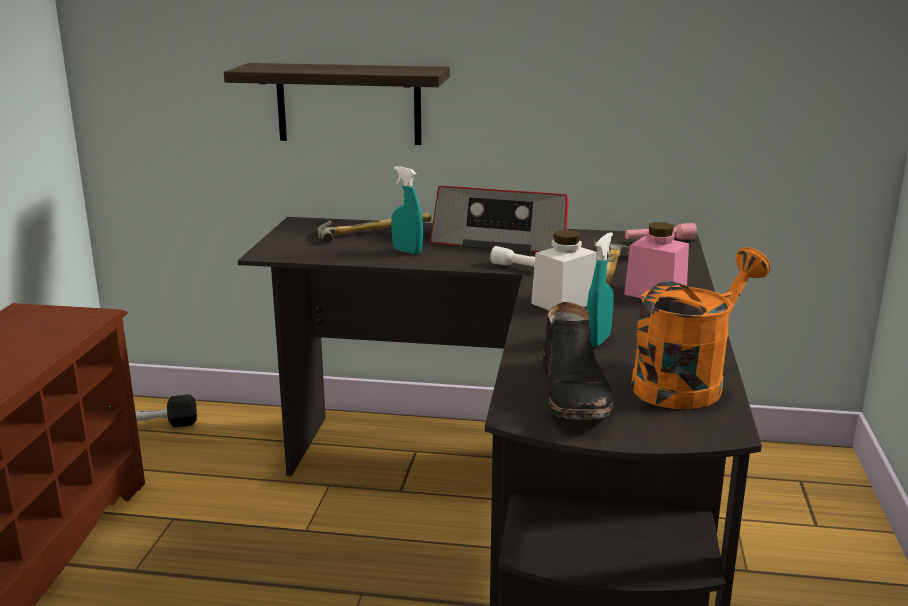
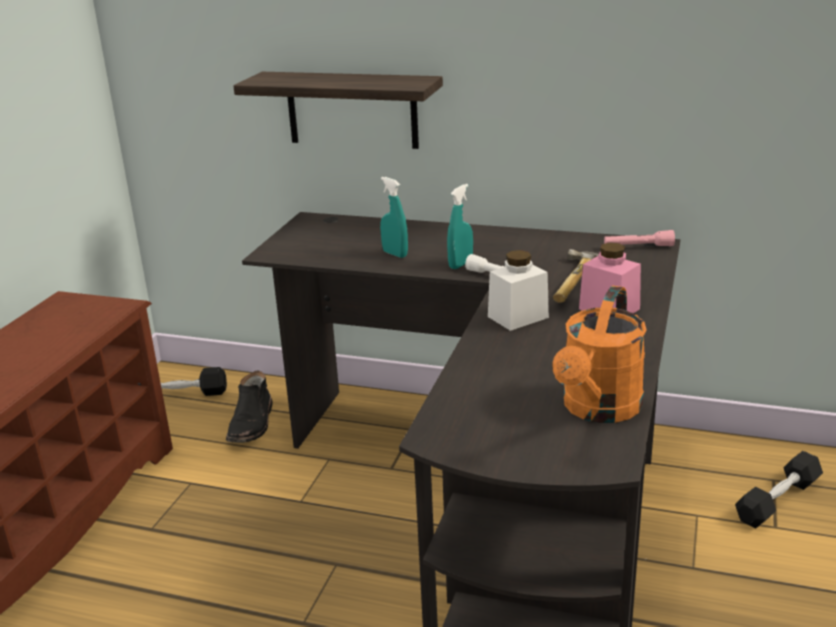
camera: 10 degrees right, 5 degrees up
(372, 231) = (371, 230): hammer -> none
(502, 240) = (487, 243): radio -> none
(575, 394) = (490, 418): black boot -> black boot (252, 424)
(598, 340) = (533, 360): turquoise spray bottle -> turquoise spray bottle (460, 264)
(687, 382) = (598, 410): orange watering can -> orange watering can turned 150 degrees clockwise
(811, 500) = (778, 500): none -> black dumbbell

